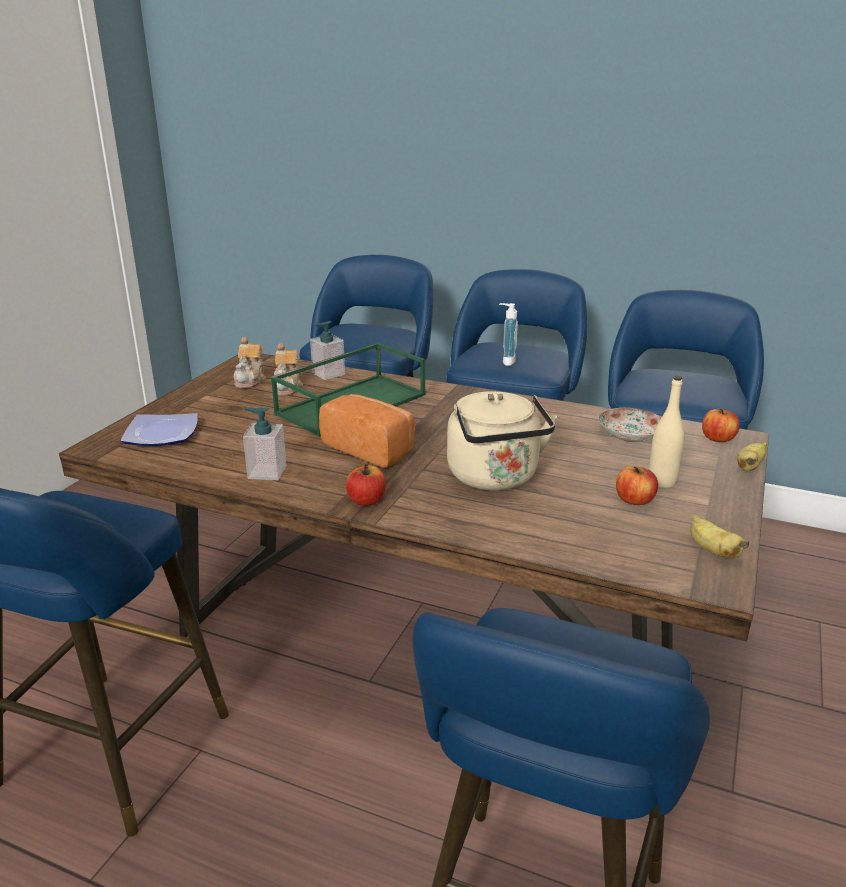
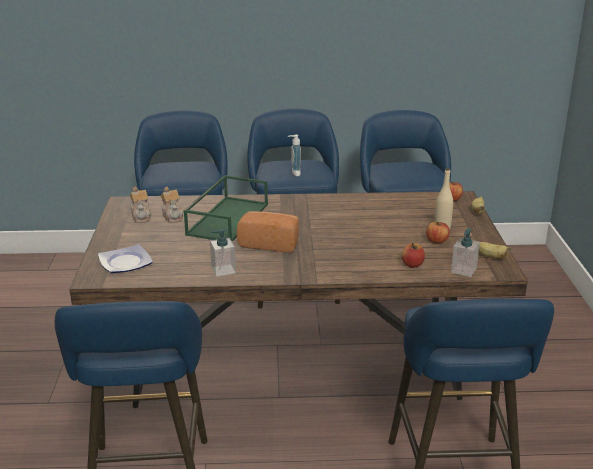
camera: 25 degrees left, 0 degrees up
(328, 374) = (189, 202): soap dispenser -> soap dispenser (463, 270)
(366, 500) = (299, 272): apple -> apple (412, 264)
(496, 478) = (357, 245): beige kettle -> none
(630, 435) = (406, 206): plate -> none

